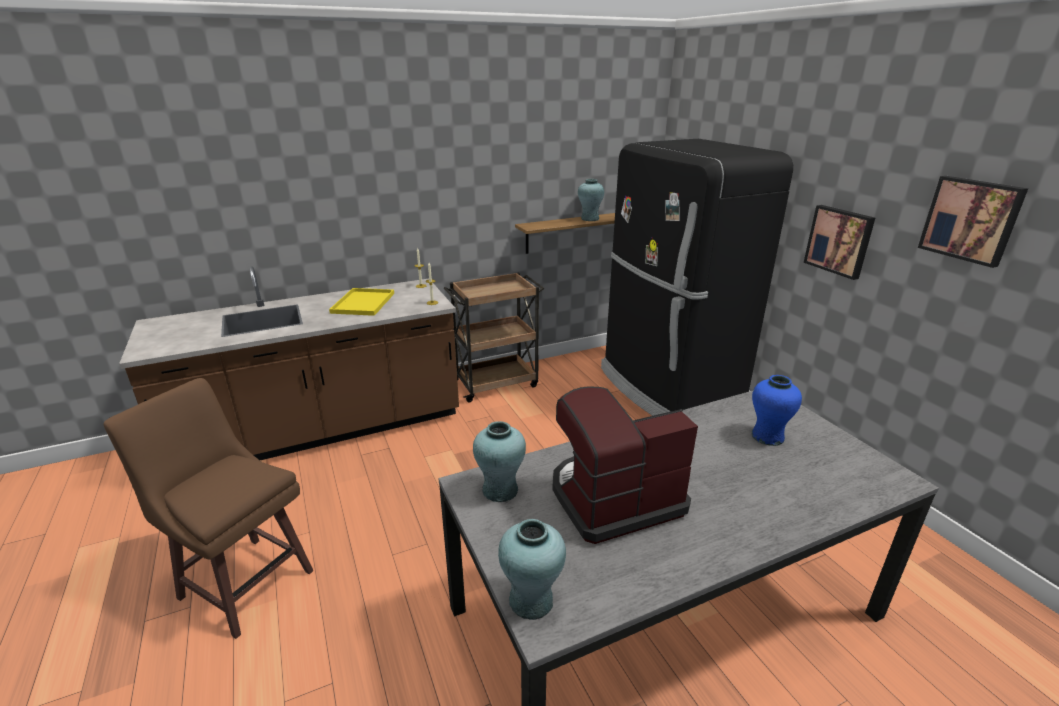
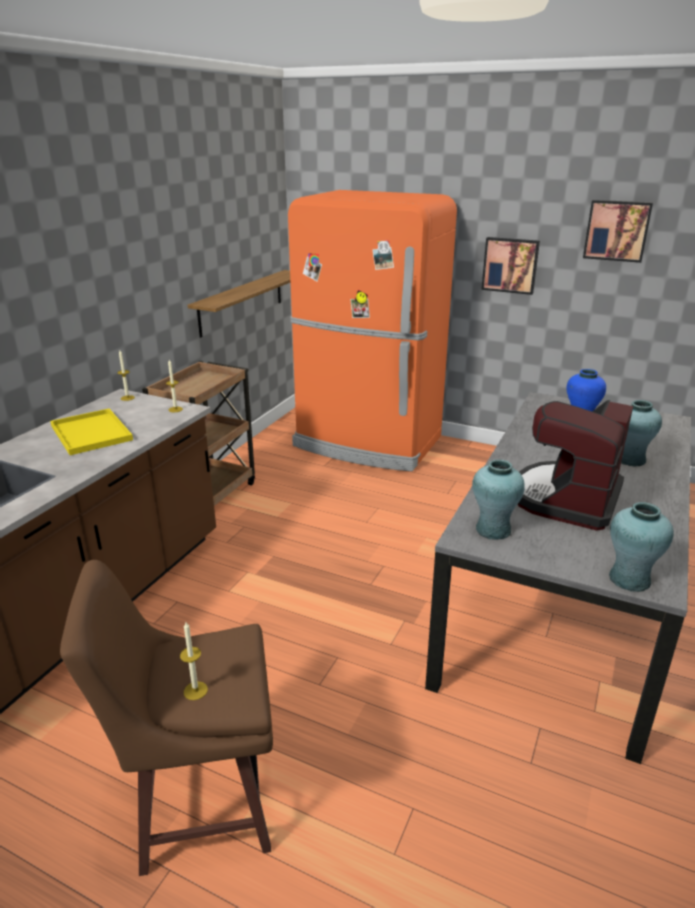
camera: 40 degrees left, 0 degrees up
(199, 492) = (195, 690): none -> candle
(590, 219) = (252, 287): turquoise vase -> turquoise vase (630, 460)
(667, 388) = (367, 443): black fridge -> orange fridge

